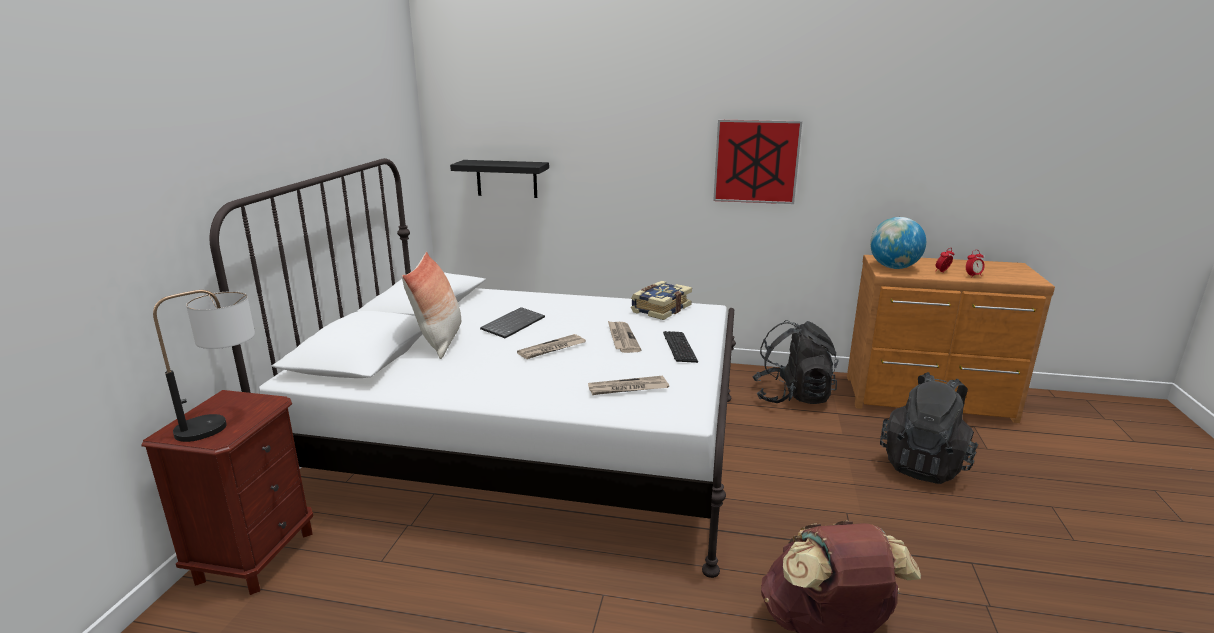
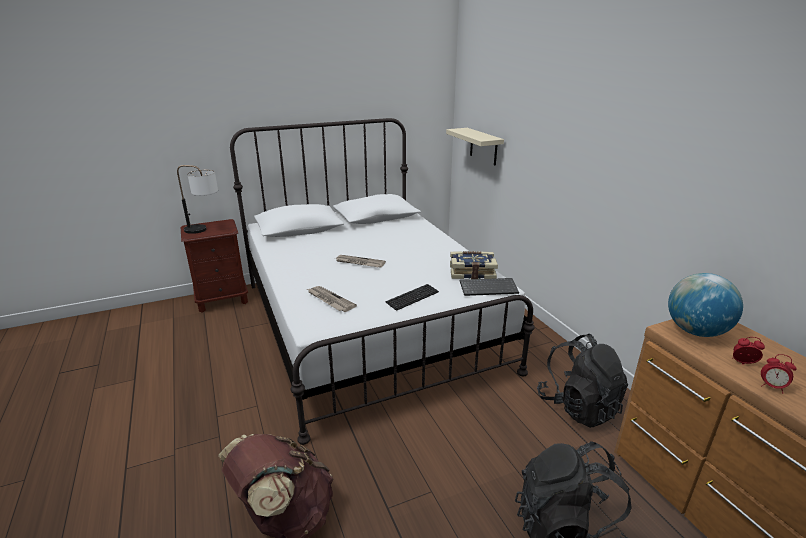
camera: 55 degrees right, 5 degrees up
(440, 341) = (334, 235): pillow -> none
(506, 178) = (483, 146): black shelf -> beige shelf
(513, 324) = (381, 242): keyboard -> keyboard (489, 288)
(622, 338) = (402, 276): newspaper -> none
(756, 161) = (633, 172): picture -> none

